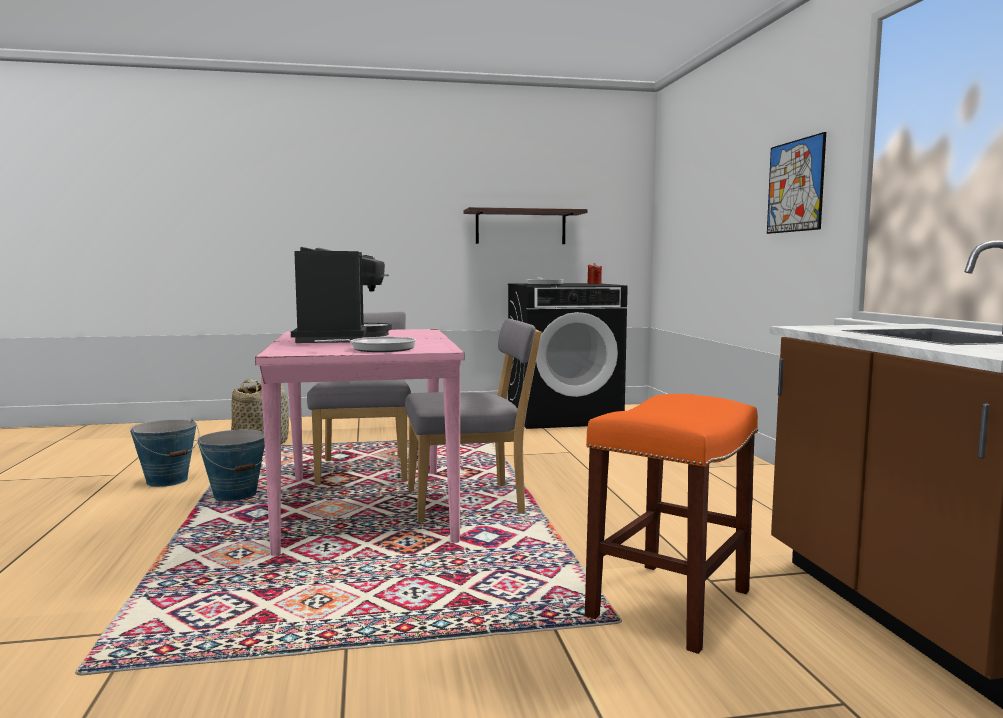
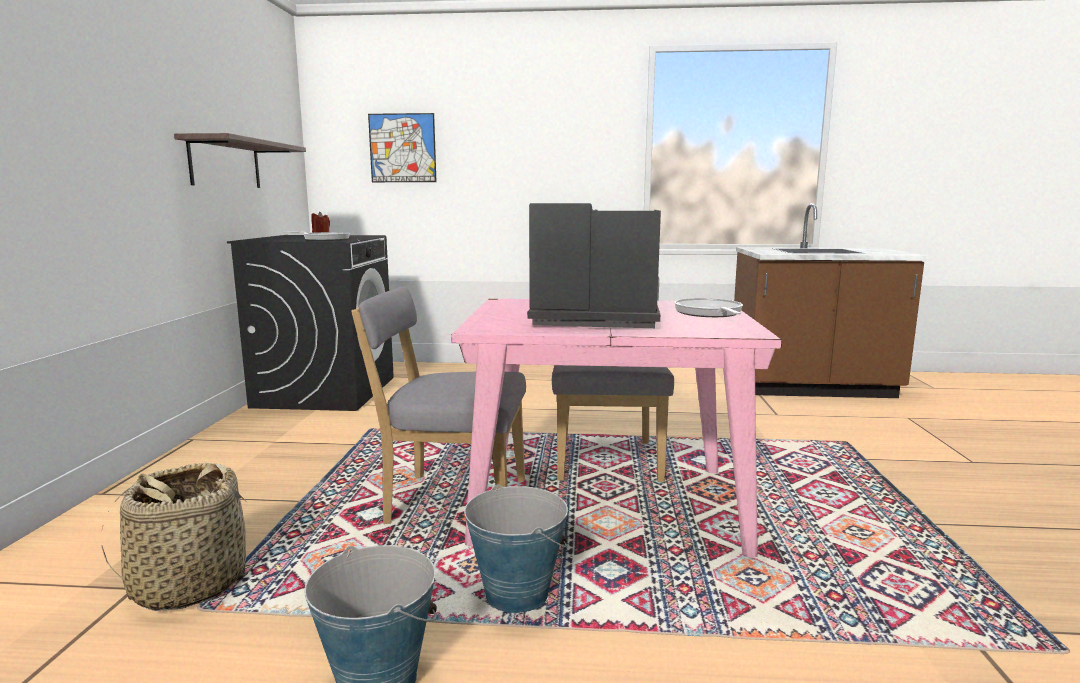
camera: 75 degrees left, 5 degrees up
(670, 605) = (816, 428): orange stool -> none
(795, 186) = (570, 153): picture -> picture (402, 148)

